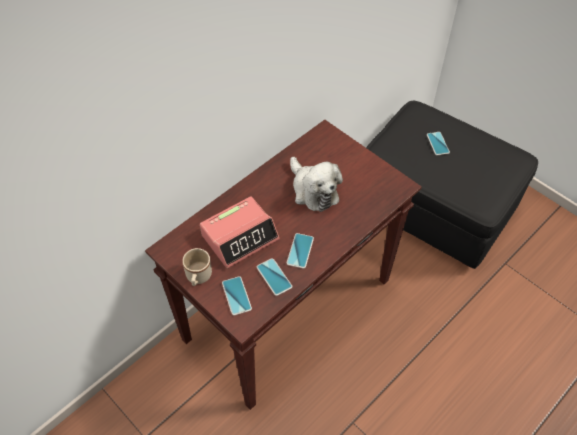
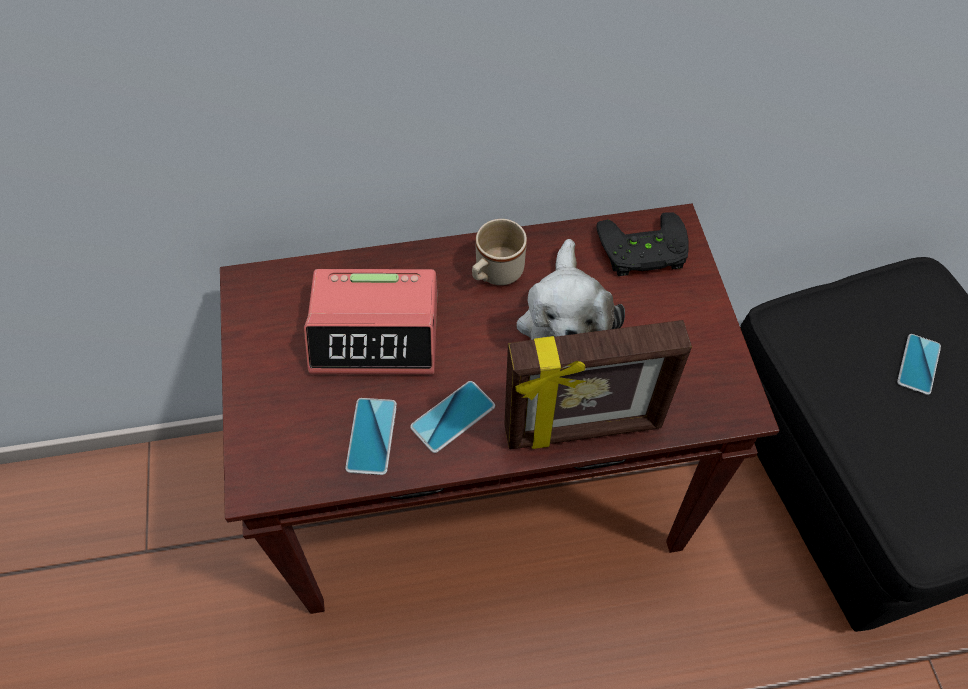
camera: 35 degrees right, 5 degrees up
(198, 278) = (255, 361): beige mug -> beige mug (495, 273)
(236, 296) = (286, 430): phone -> none
(321, 148) = (643, 253): none -> black game controller
(353, 226) = (583, 430): none -> picture frame

